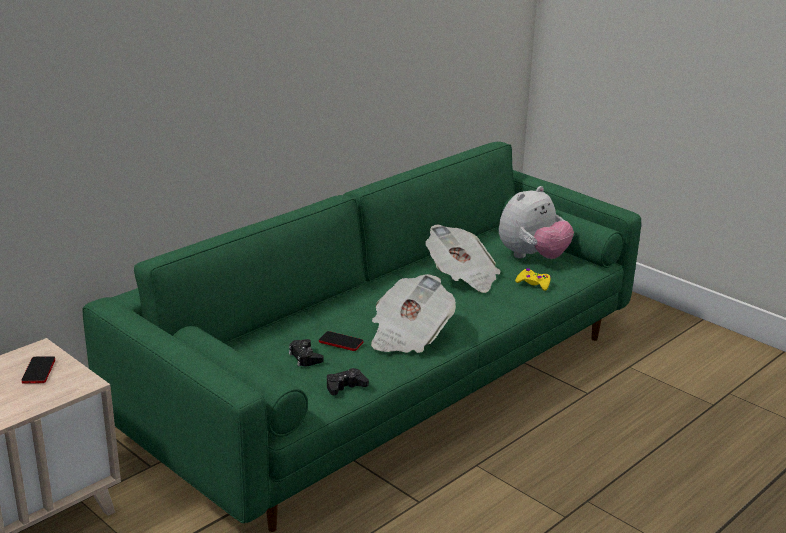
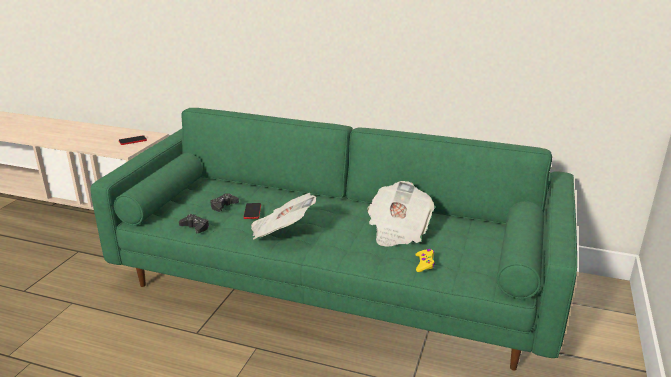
camera: 65 degrees right, 0 degrees up
(532, 257) = (478, 253): plush toy -> none

